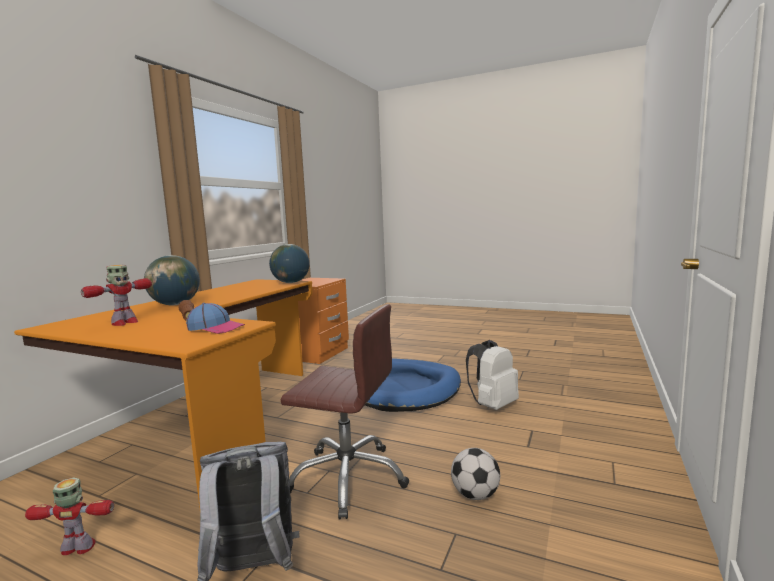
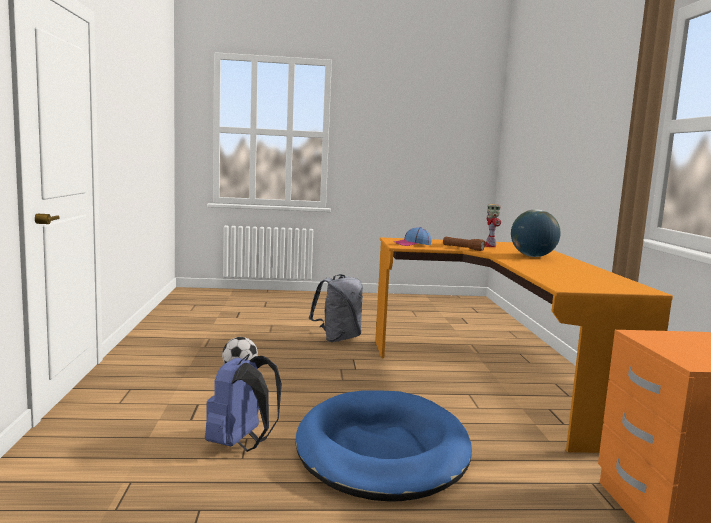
camera: 150 degrees right, 0 degrees up
(79, 548) = (429, 334): toy robot -> none
(291, 282) = (566, 286): globe -> none
(348, 477) = (336, 367): brown office chair -> none
(492, 405) = (240, 444): white backpack -> blue backpack

